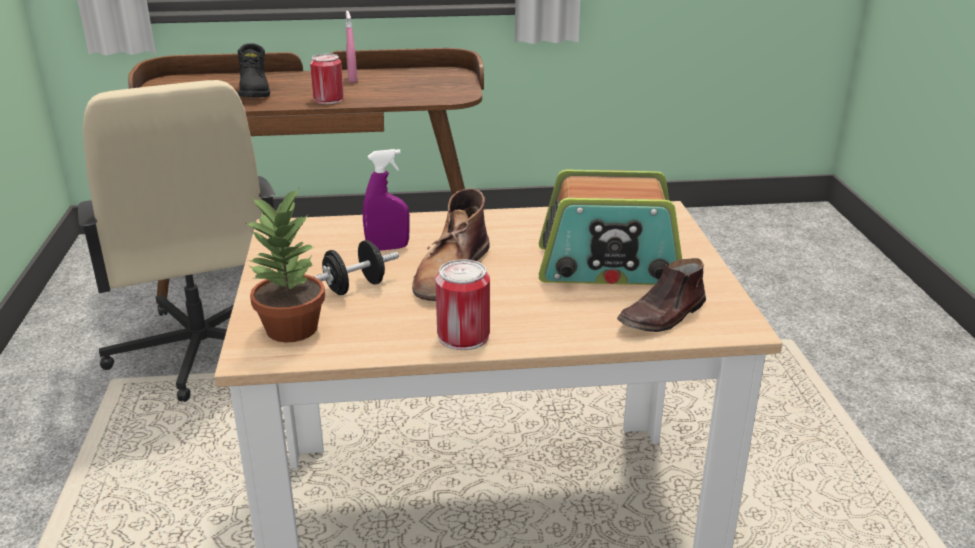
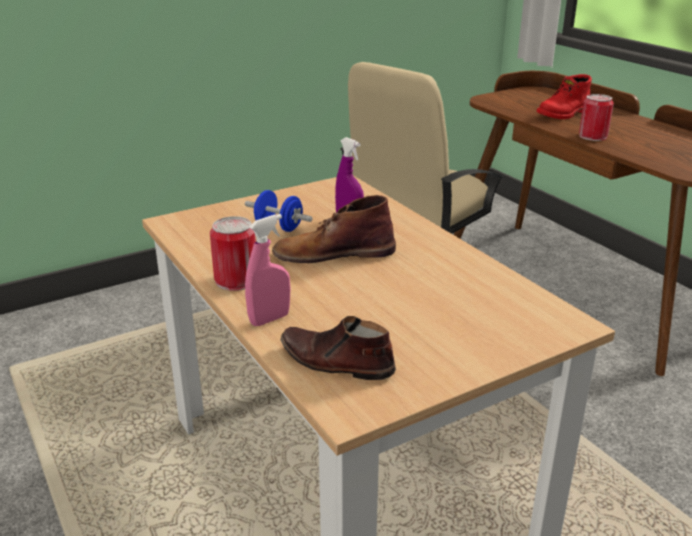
camera: 65 degrees right, 0 degrees up
(255, 92) = (563, 114): black boot -> red boot
(293, 329) = (208, 224): potted plant -> none
(352, 79) = (651, 132): pink spray bottle -> pink spray bottle (269, 319)
(355, 287) = (279, 227): black dumbbell -> blue dumbbell
(608, 267) = (409, 317): radio -> none

